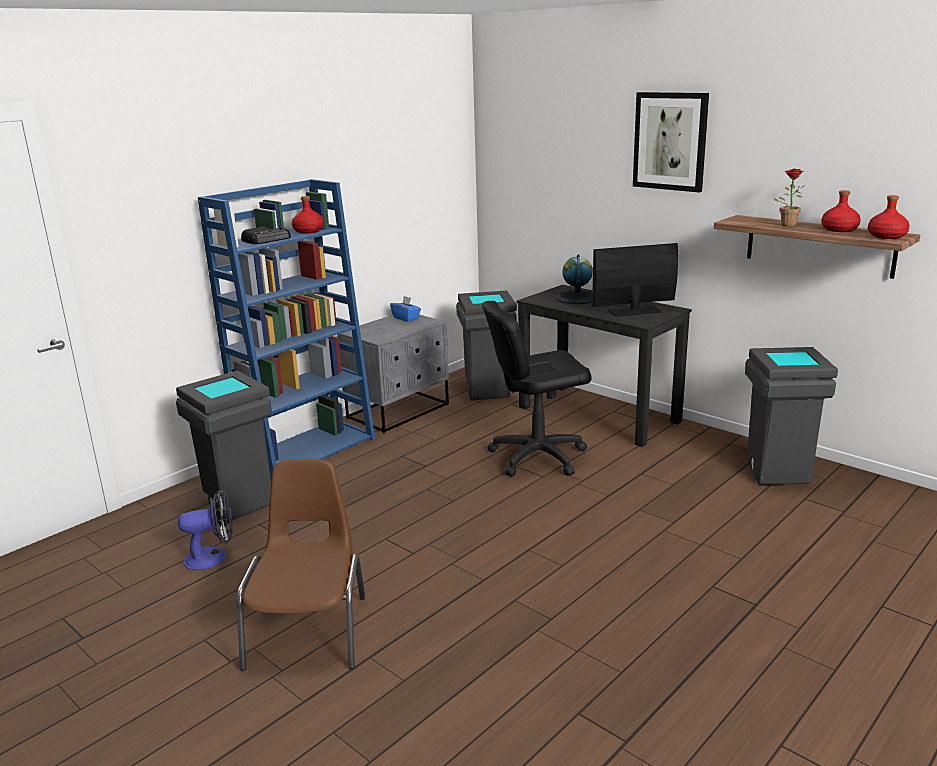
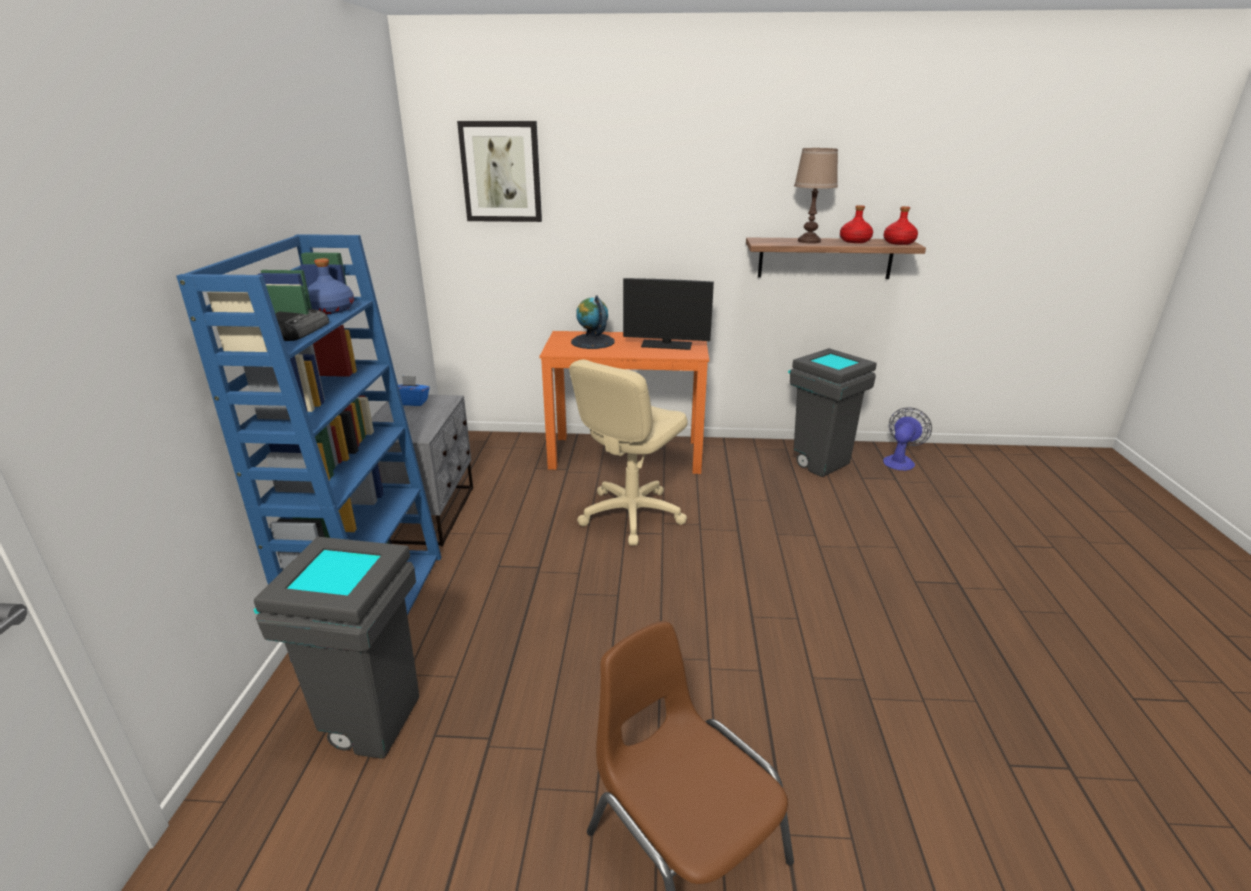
camera: 40 degrees left, 5 degrees up
(213, 557) = (430, 821): fan -> fan (900, 461)
(308, 231) = (330, 310): red bottle -> blue bottle
(487, 391) = (494, 462): grey trash can -> none
(537, 456) = (631, 514): black office chair -> beige office chair
(599, 414) = (627, 454): black desk -> orange desk
(634, 311) = (666, 345): monitor -> monitor turned 120 degrees counterclockwise
(670, 141) = (673, 168): picture -> picture (501, 172)
(787, 224) = (809, 241): potted plant -> brown table lamp

